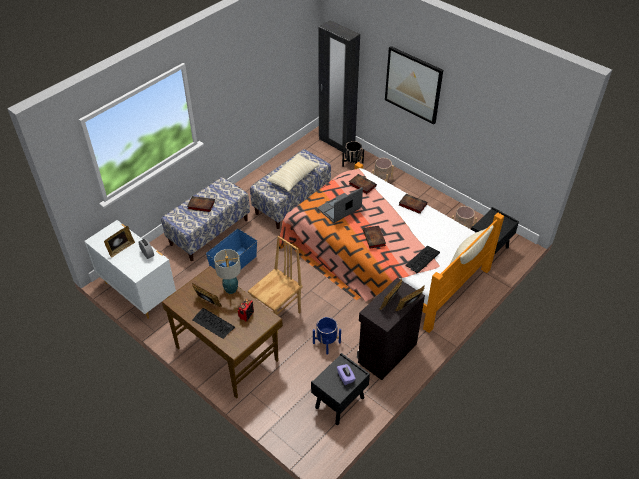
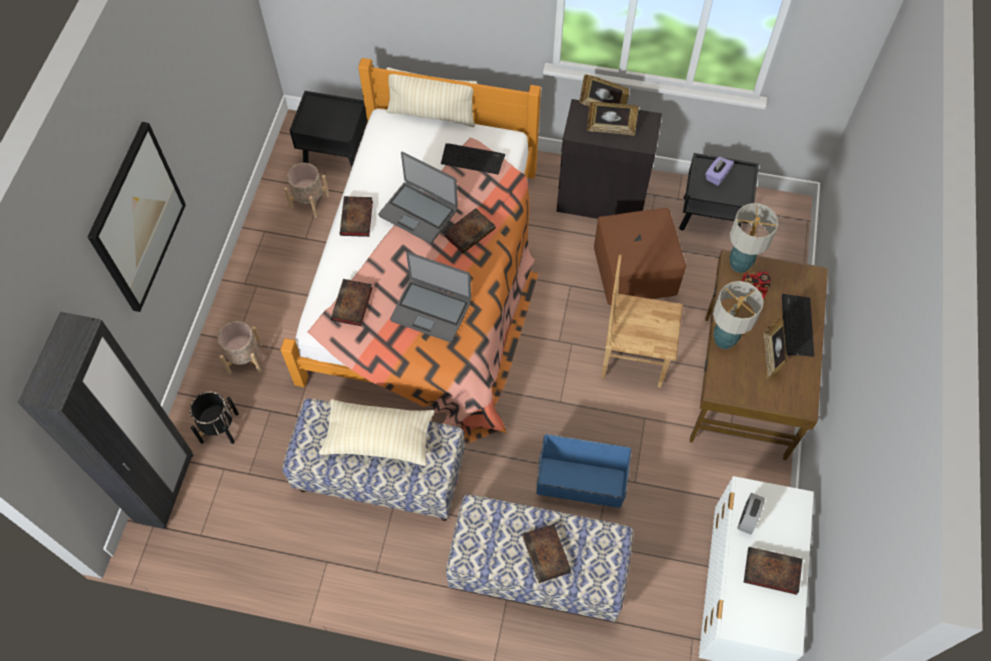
camera: 120 degrees left, 15 degrees up
(121, 248) = (770, 571): picture frame -> book
(266, 320) = (739, 264): none -> table lamp
(326, 342) = (635, 274): blue planter -> brown ottoman
(399, 225) = (418, 212): none -> laptop

